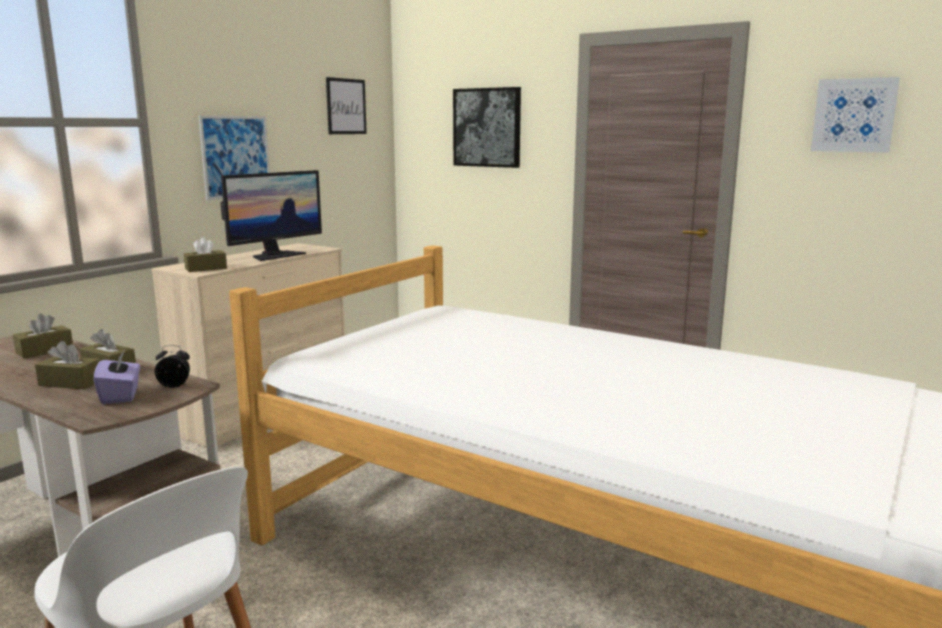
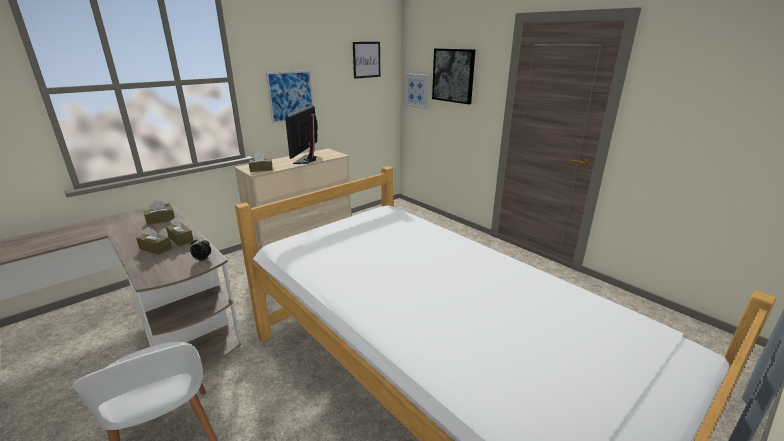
camera: 15 degrees right, 10 degrees up
(121, 395) = (172, 263): purple tissue box -> none
(275, 255) = (307, 160): monitor -> monitor turned 135 degrees clockwise
(854, 115) = (713, 88): picture -> picture (416, 90)

